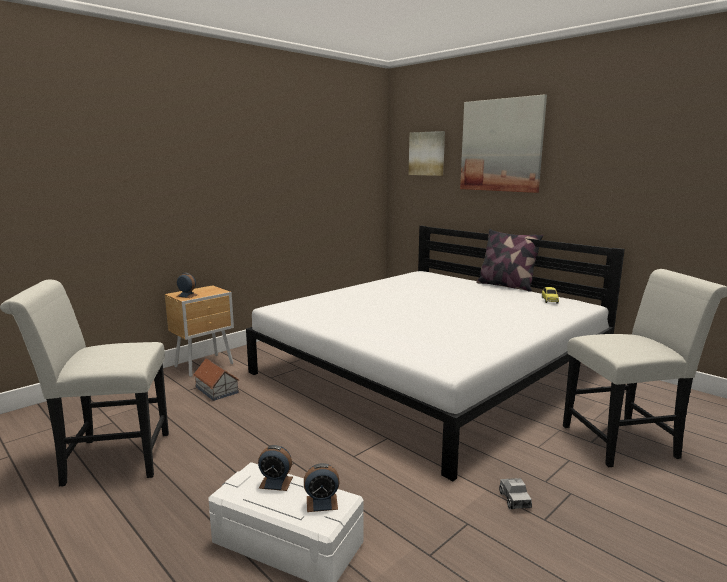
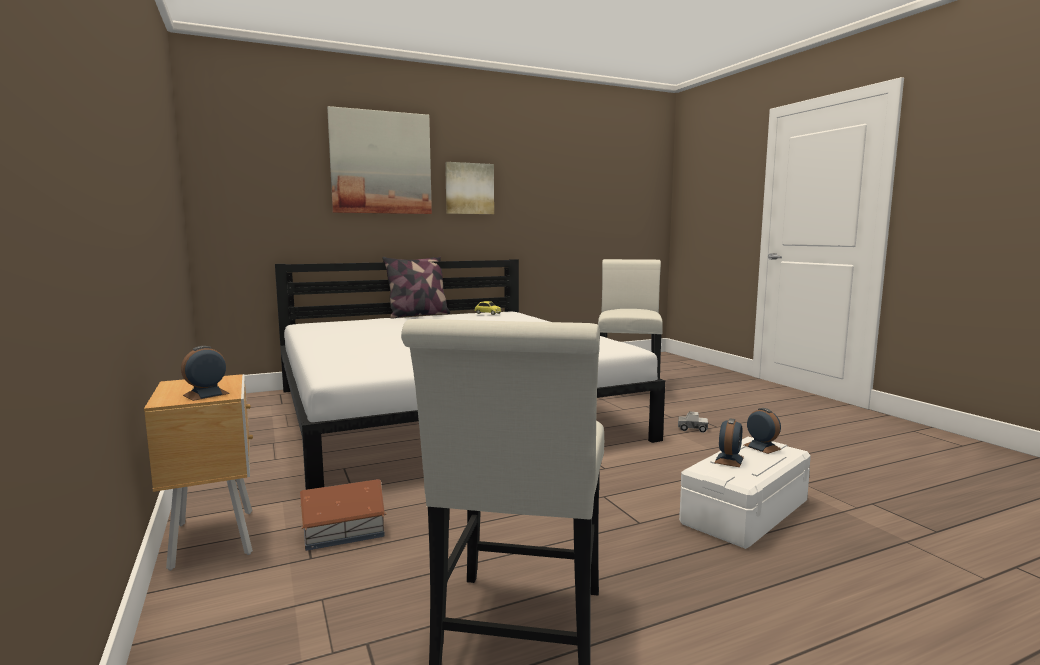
camera: 70 degrees left, 5 degrees down
(322, 503) = (762, 447): alarm clock -> alarm clock turned 45 degrees counterclockwise
(427, 153) = (267, 166): picture -> picture (469, 188)

